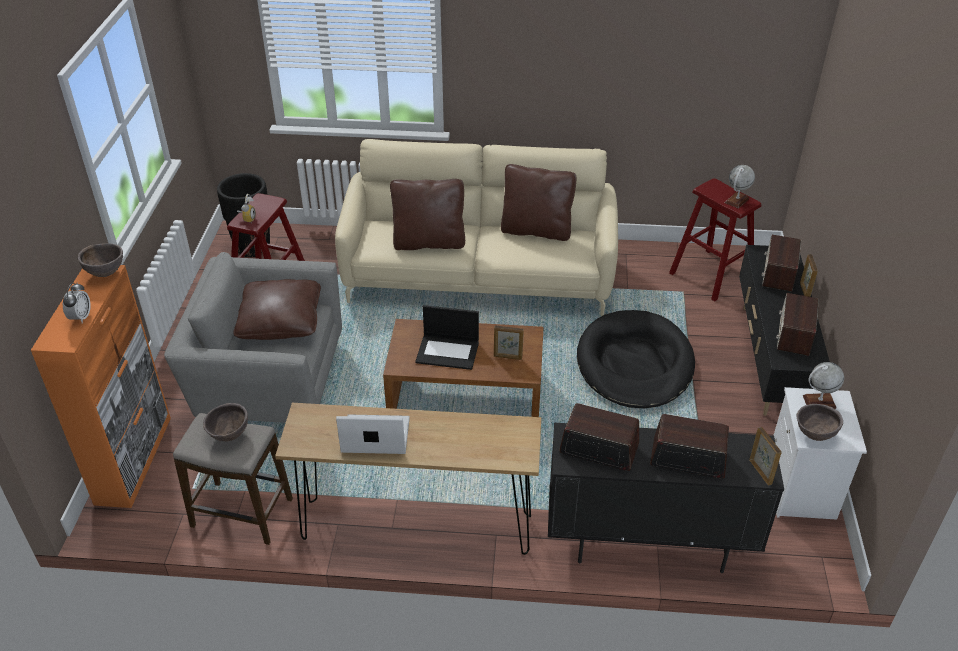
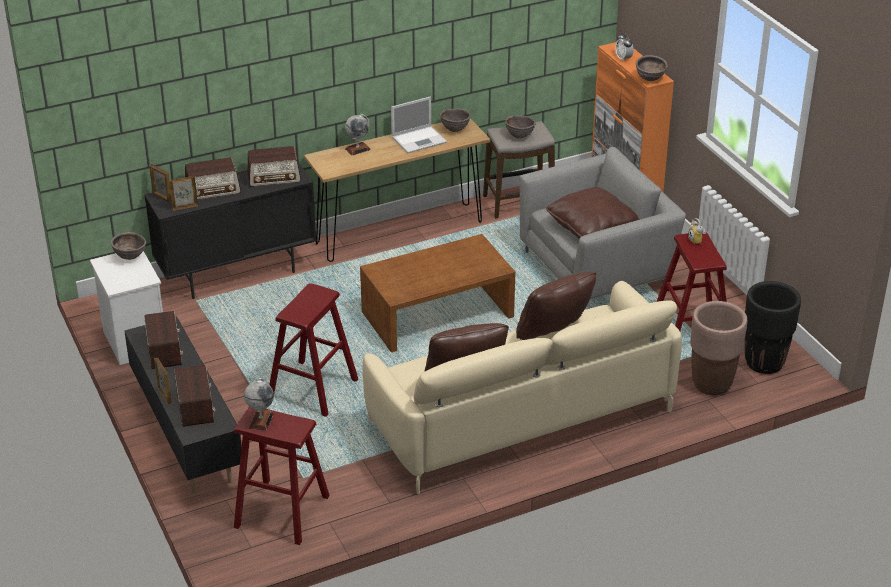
camera: 150 degrees right, 5 degrees down
(311, 248) = (711, 384): none -> brown planter
(316, 435) = (455, 130): none -> brown bowl
(448, 352) = (448, 262): laptop -> none
(507, 357) = (399, 274): picture frame -> picture frame (185, 207)
(634, 364) = (313, 388): black dog bed -> red stool
(819, 402) = (131, 279): globe -> globe (357, 149)

